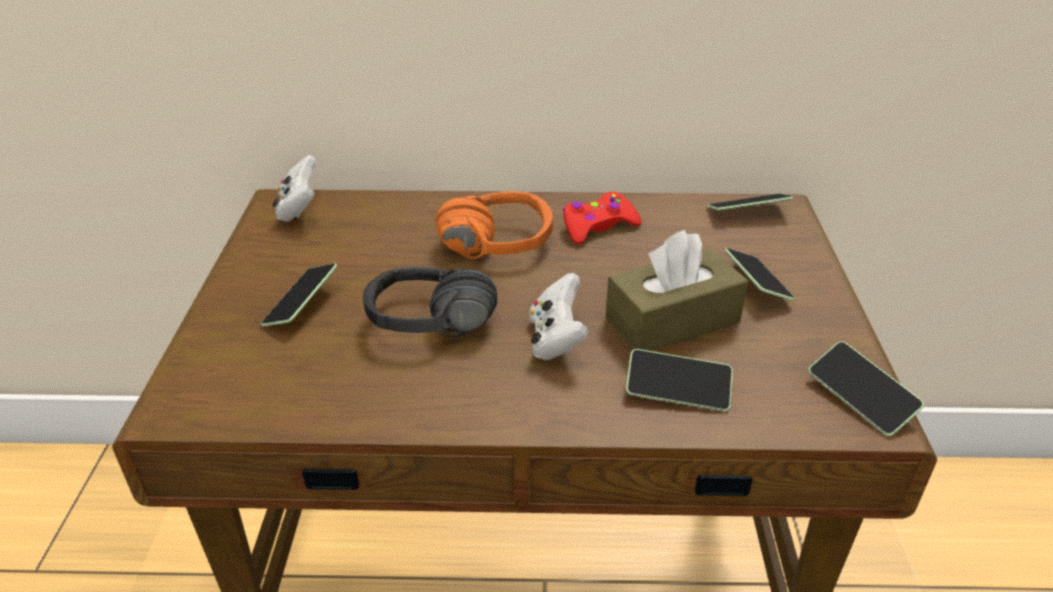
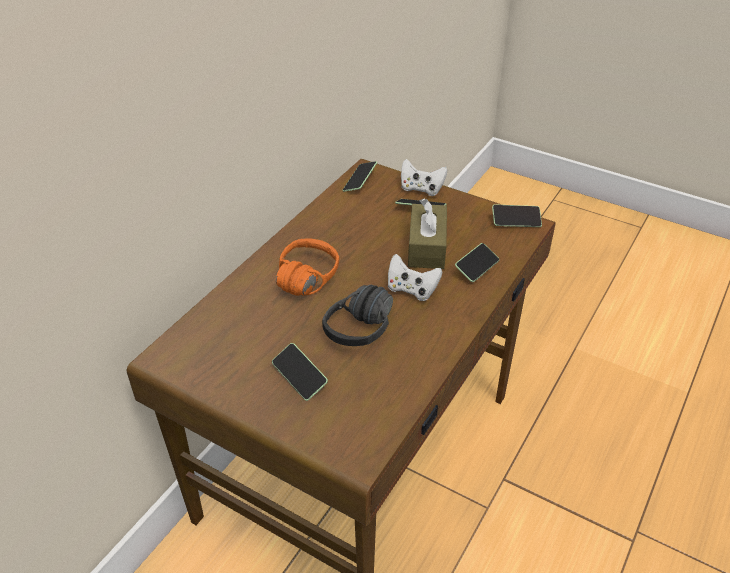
camera: 60 degrees left, 5 degrees up
(299, 209) = (181, 349): white game controller -> white game controller (421, 189)
(598, 226) = (325, 235): red game controller -> none

